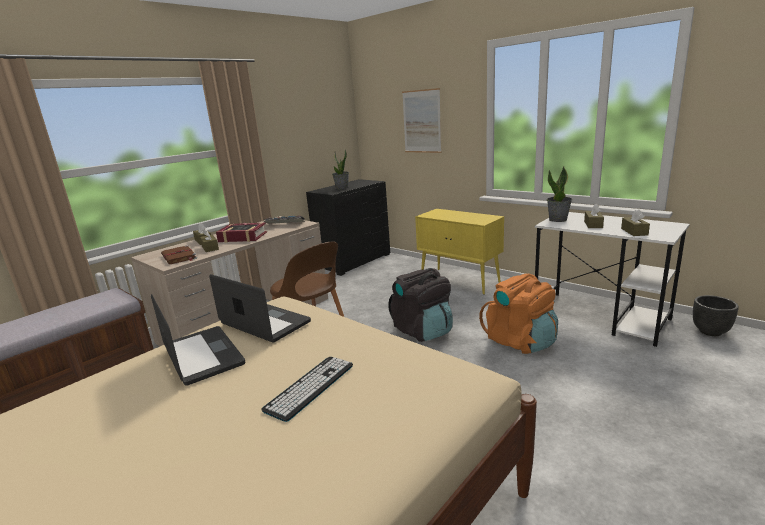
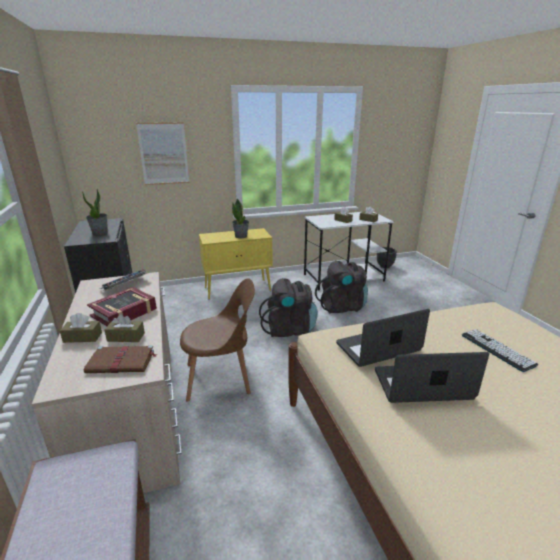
camera: 60 degrees left, 5 degrees up
(520, 341) = (342, 306): orange backpack -> black backpack
(558, 219) = (320, 222): potted plant -> potted plant (241, 236)

